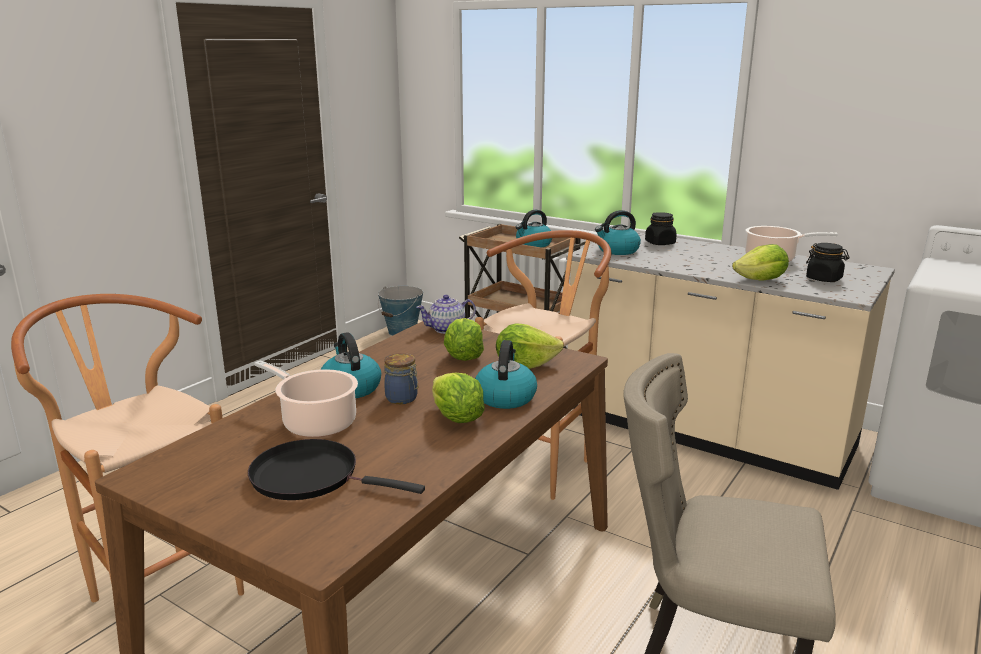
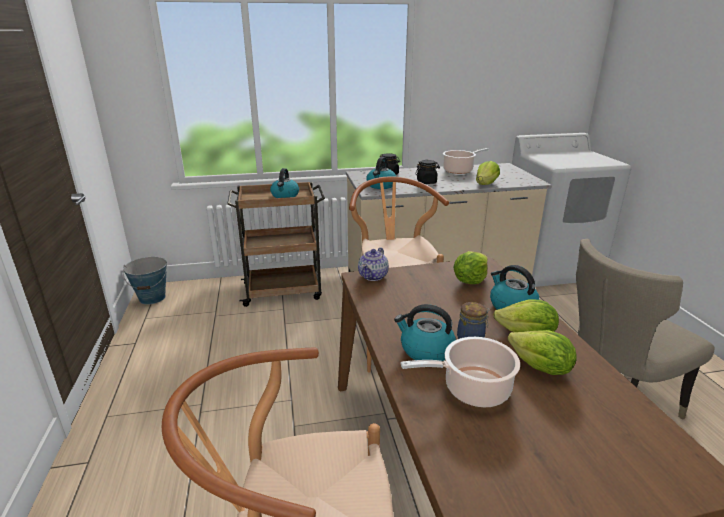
camera: 45 degrees left, 5 degrees up
(312, 477) = (570, 430): black frying pan -> none
(463, 357) = (430, 291): lettuce -> lettuce (540, 368)
(824, 279) = (504, 176): black jar -> black jar (426, 182)

